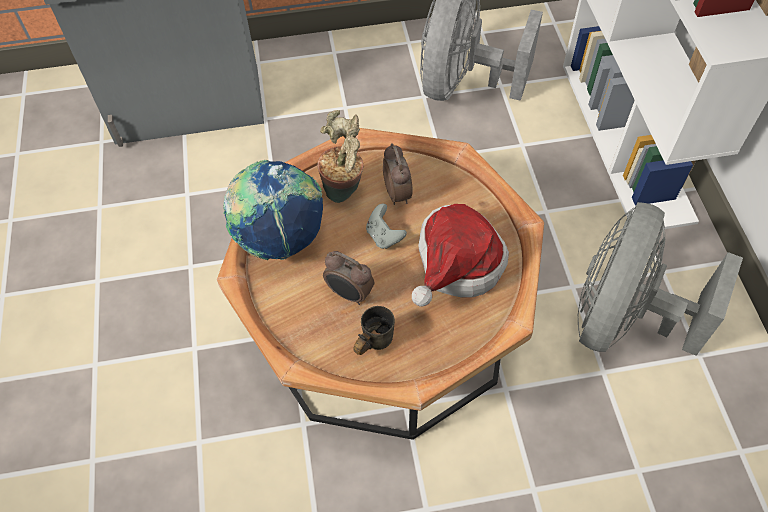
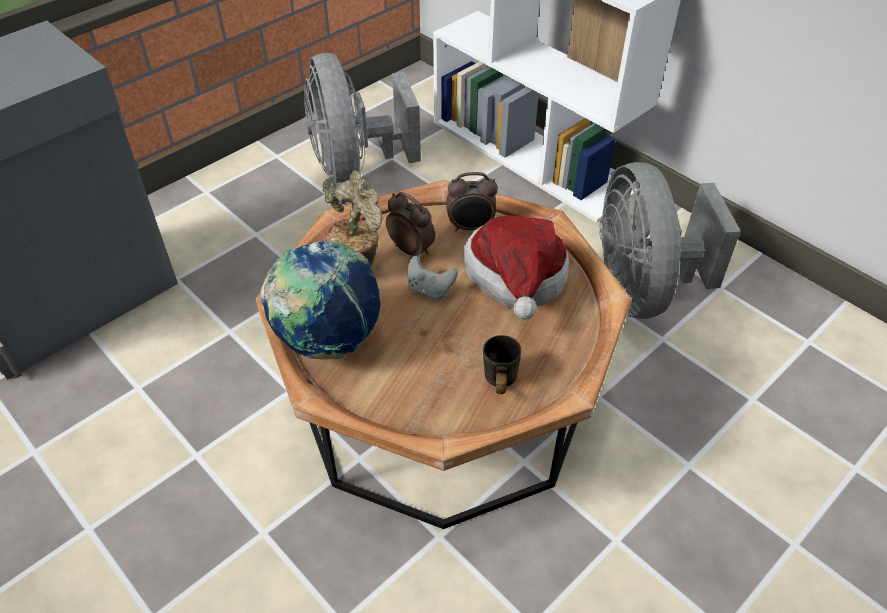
camera: 35 degrees left, 10 degrees down
(349, 294) = (440, 354): alarm clock -> alarm clock (470, 227)

